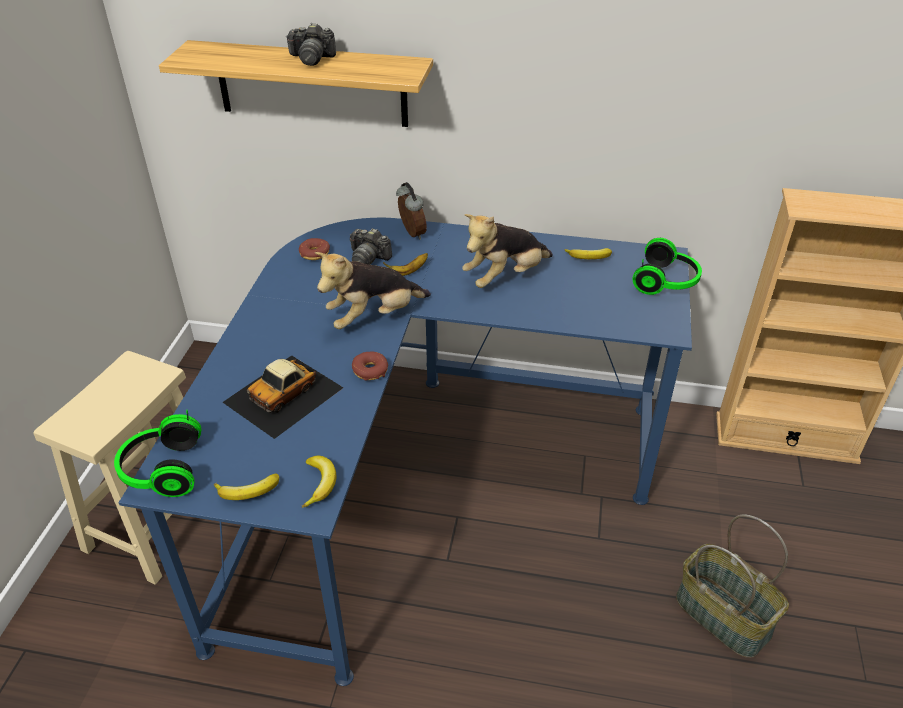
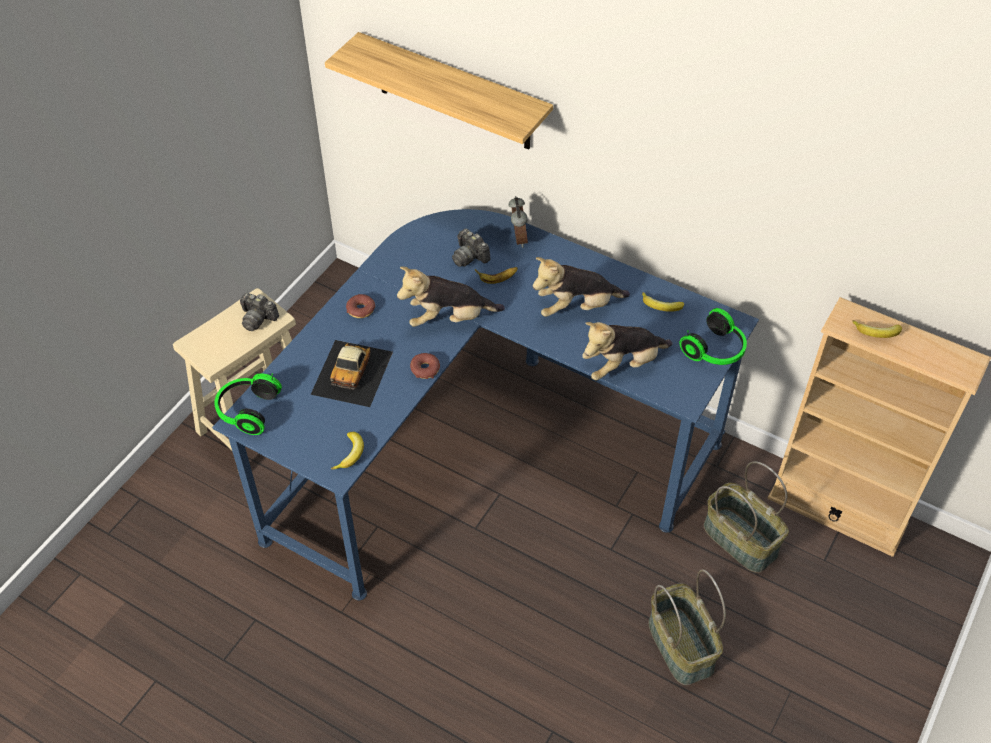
camera: 20 degrees right, 10 degrees up
(248, 492) = (300, 446): banana -> banana (877, 333)
(284, 394) = (352, 372): toy car -> toy car turned 45 degrees counterclockwise
(312, 58) = (450, 82): camera -> camera (258, 318)
(314, 254) = (427, 240): donut -> donut (361, 310)
(583, 315) = (622, 365): none -> plush toy
(718, 490) = (741, 540): none -> basket

